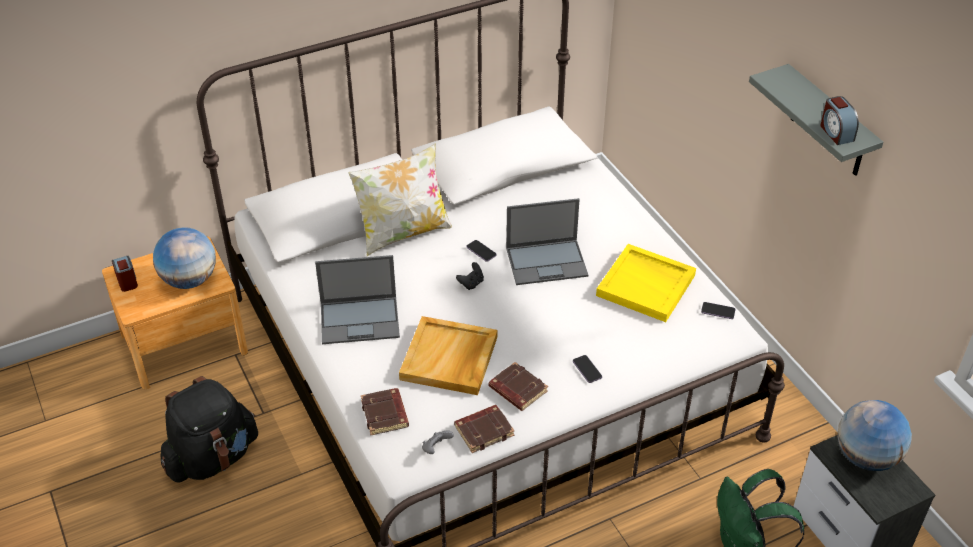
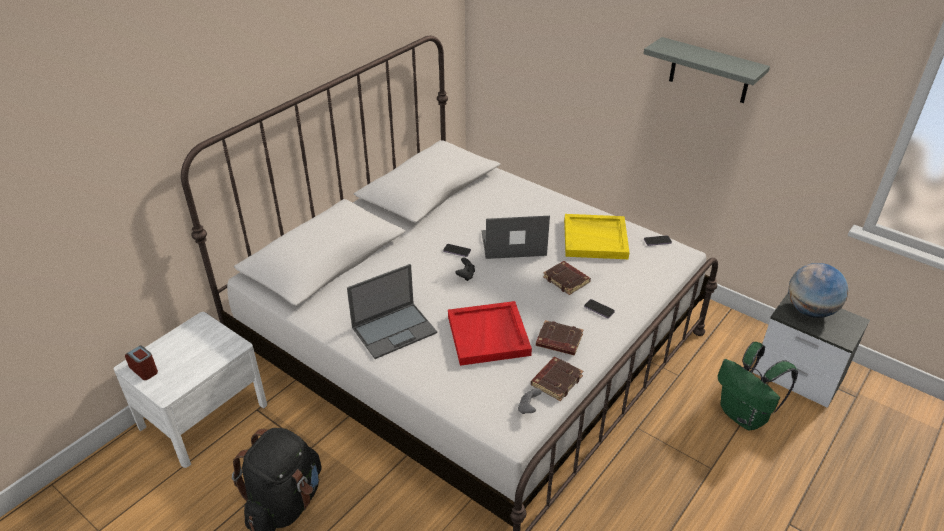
camera: 25 degrees left, 5 degrees down
(184, 343) = (203, 416): brown nightstand -> white nightstand
(189, 280) = (206, 351): globe -> none
(385, 414) = (468, 396): brown book -> brown book (567, 280)
(403, 233) = (385, 255): pillow -> none
(449, 359) = (489, 336): beige tray -> red tray
(547, 262) = (512, 244): laptop -> laptop turned 150 degrees counterclockwise
(836, 132) = (735, 67): alarm clock -> none

